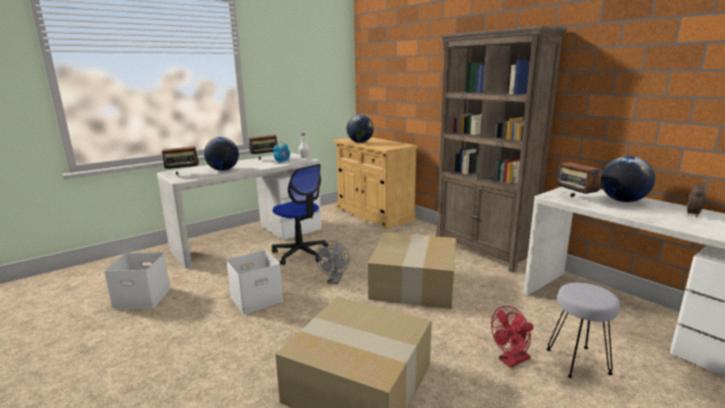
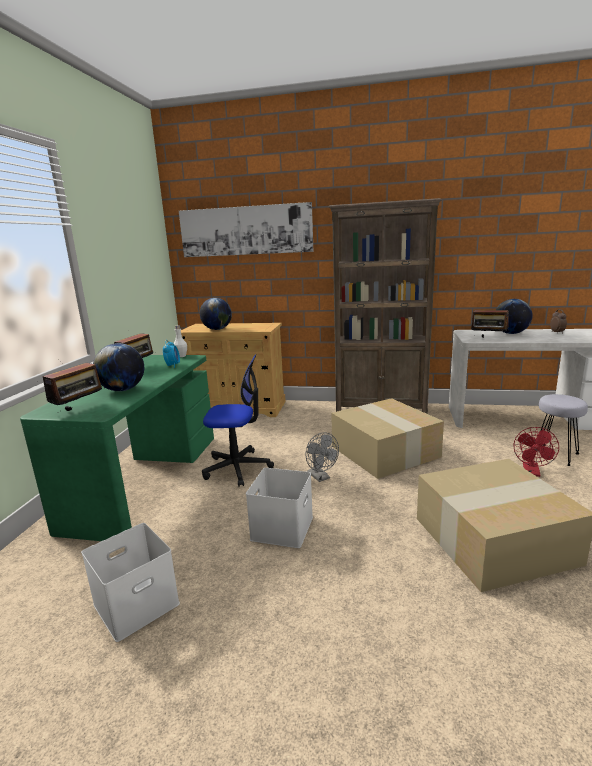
camera: 40 degrees left, 0 degrees up
(249, 239) = (146, 478): white desk -> green desk
(401, 57) = (245, 230): none -> picture

